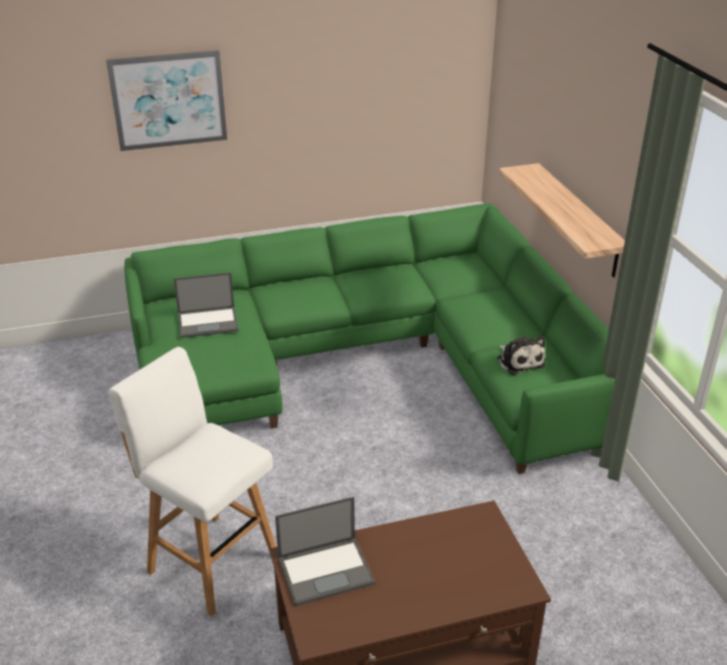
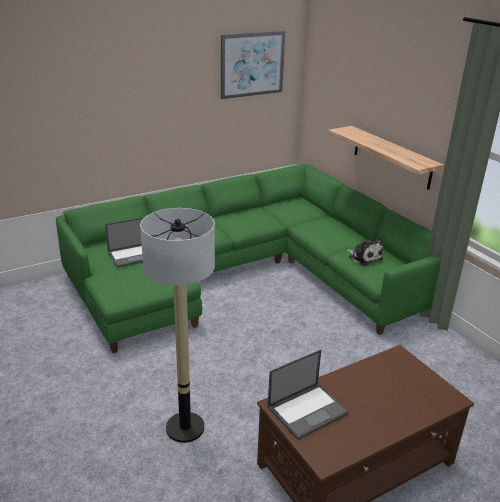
camera: 15 degrees left, 5 degrees down
(168, 100) = (88, 92): picture -> picture (252, 64)
(210, 561) = (185, 427): white stool -> floor lamp

